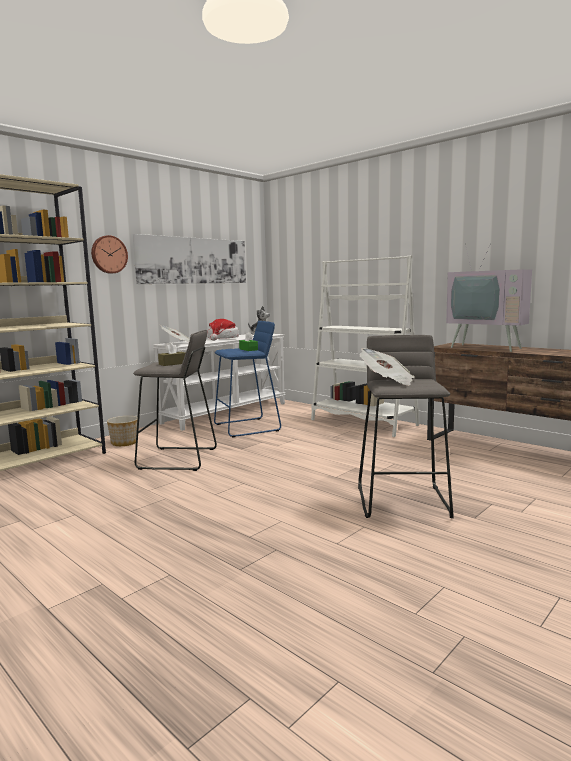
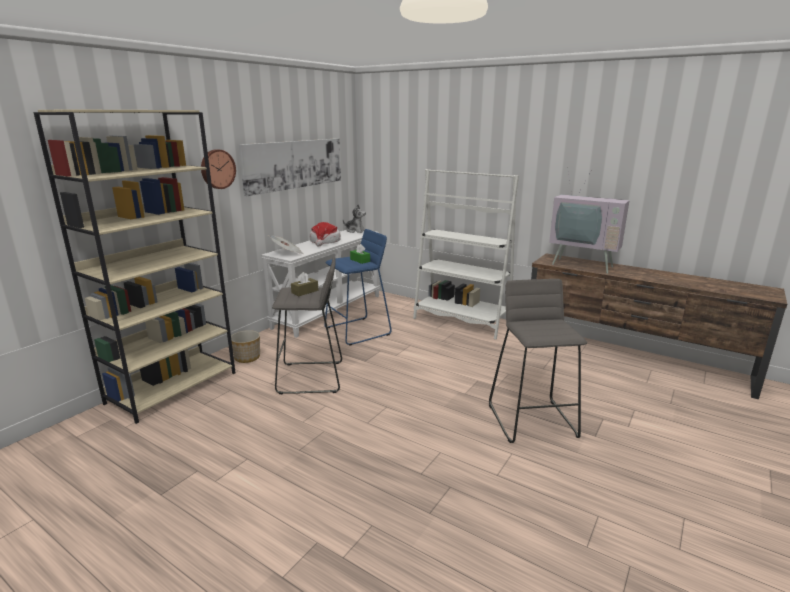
camera: 10 degrees left, 10 degrees up
(387, 381) = (528, 326): newspaper -> none

